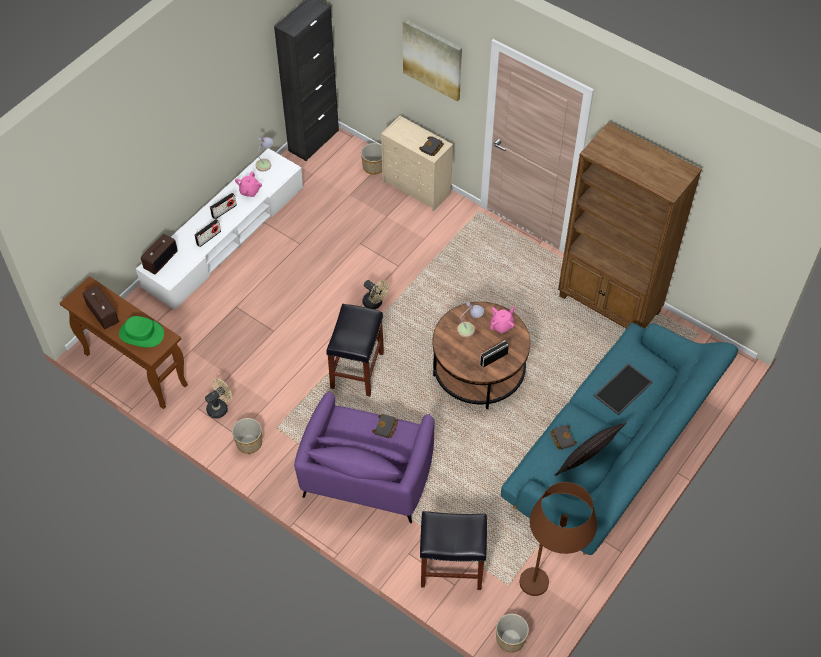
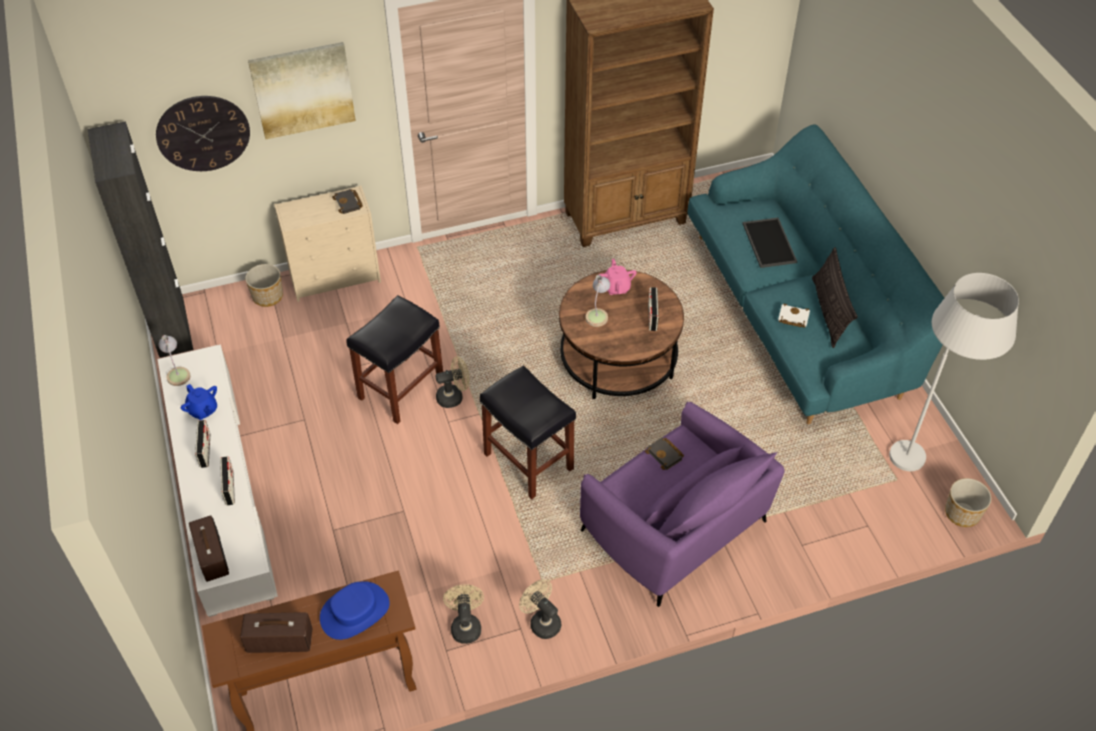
camera: 55 degrees left, 5 degrees down
(141, 334) = (355, 612): green hat -> blue hat
(249, 191) = (203, 410): pink teapot -> blue teapot
(249, 443) = (541, 621): planter -> beige fan
(372, 43) = (203, 133): none -> wall clock
(450, 568) = (844, 517): black stool -> black stool (400, 390)
(548, 591) = (924, 451): brown floor lamp -> white floor lamp
(562, 438) = (792, 318): black book -> white book

